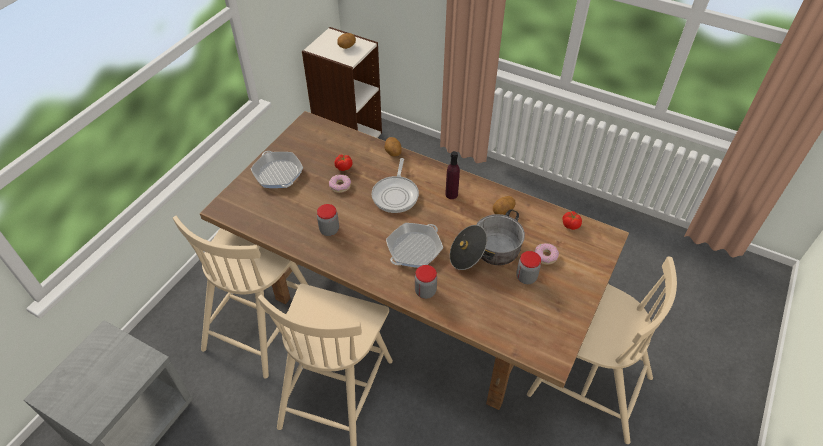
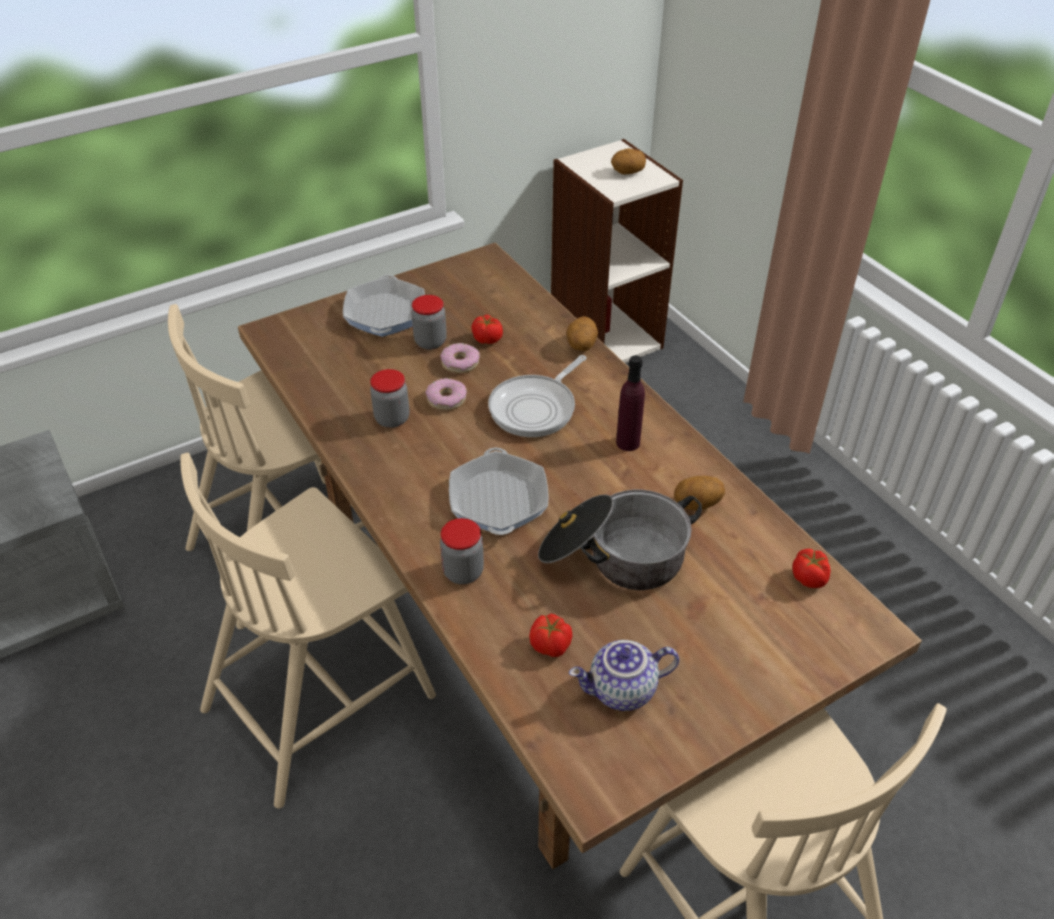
camera: 30 degrees right, 5 degrees down
(414, 249) = (498, 500): frying pan -> frying pan turned 75 degrees counterclockwise
(490, 307) = (551, 646): none -> tomato
(526, 277) = (654, 628): jar -> jar (430, 342)
(533, 312) = (622, 691): none -> teapot
(545, 256) = (719, 609): donut -> donut (446, 399)

